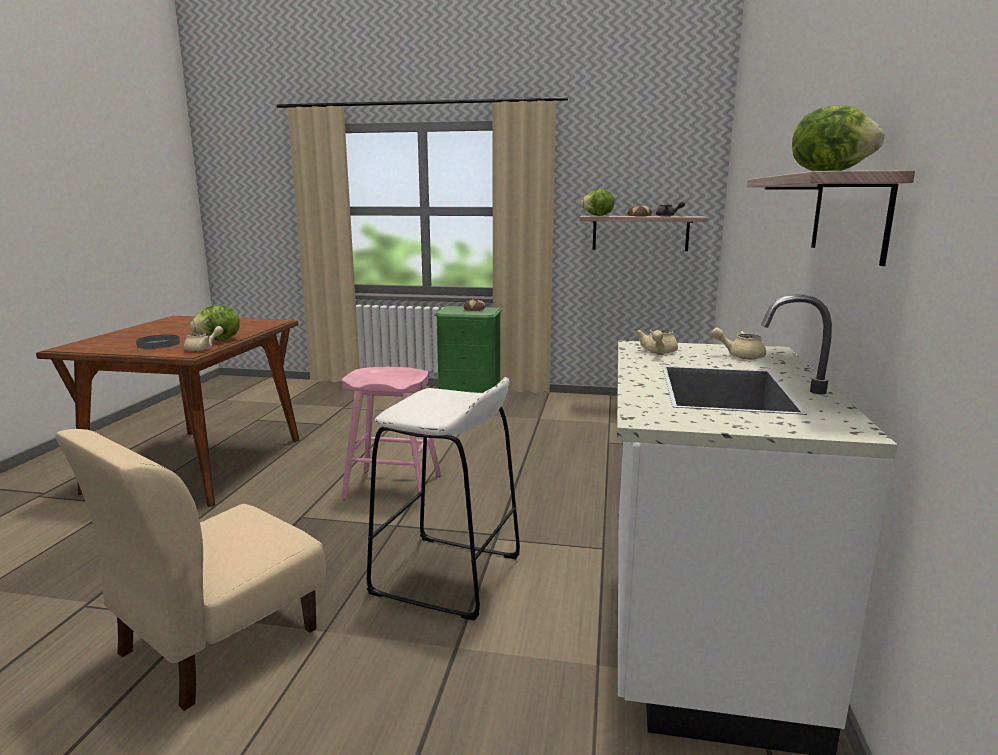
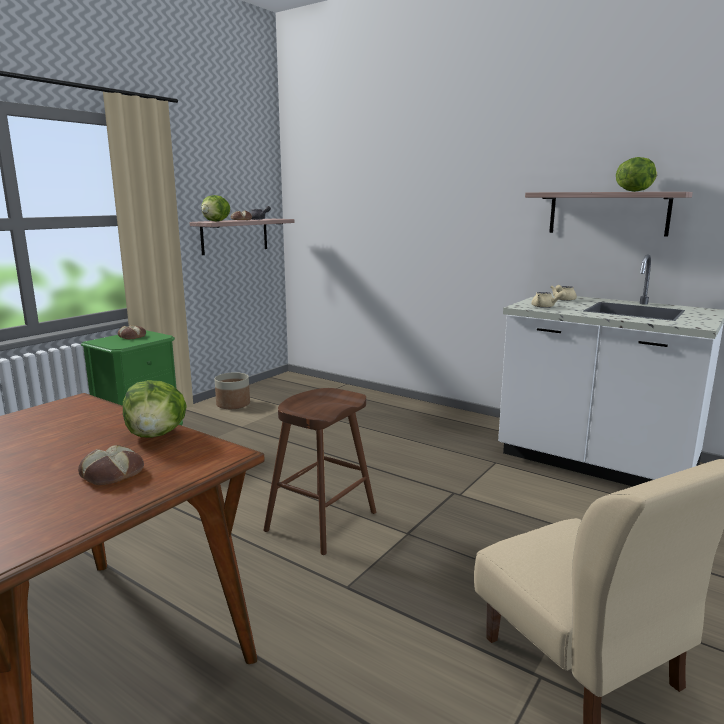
camera: 65 degrees left, 0 degrees up
(158, 344) = (112, 474): grey plate -> bread
(203, 349) = (205, 444): beige teapot -> none
(392, 487) = (321, 522): pink stool -> brown stool
(447, 575) = (508, 525): white stool -> none
(582, 404) = (233, 404): none -> planter

